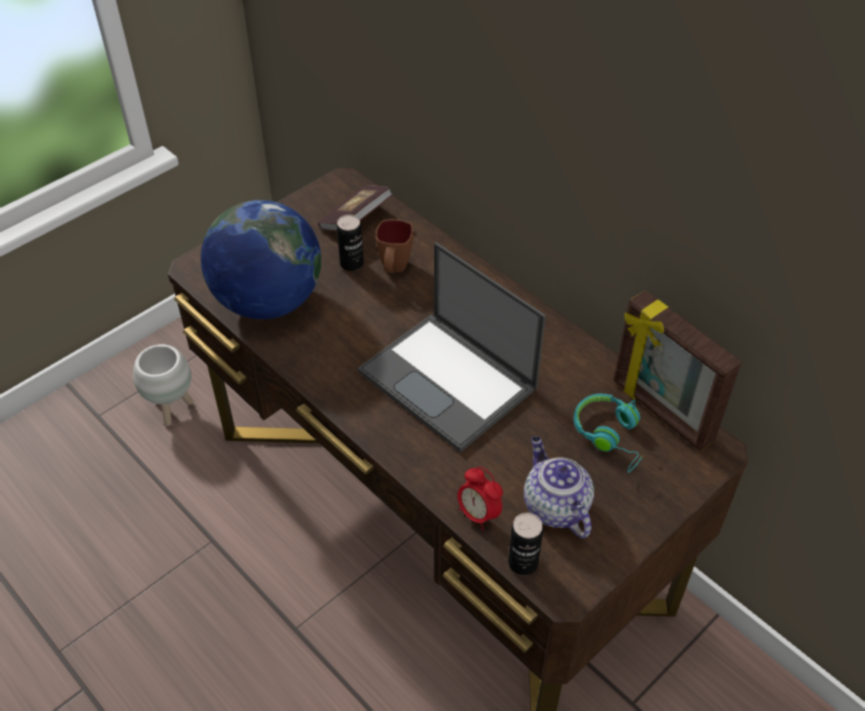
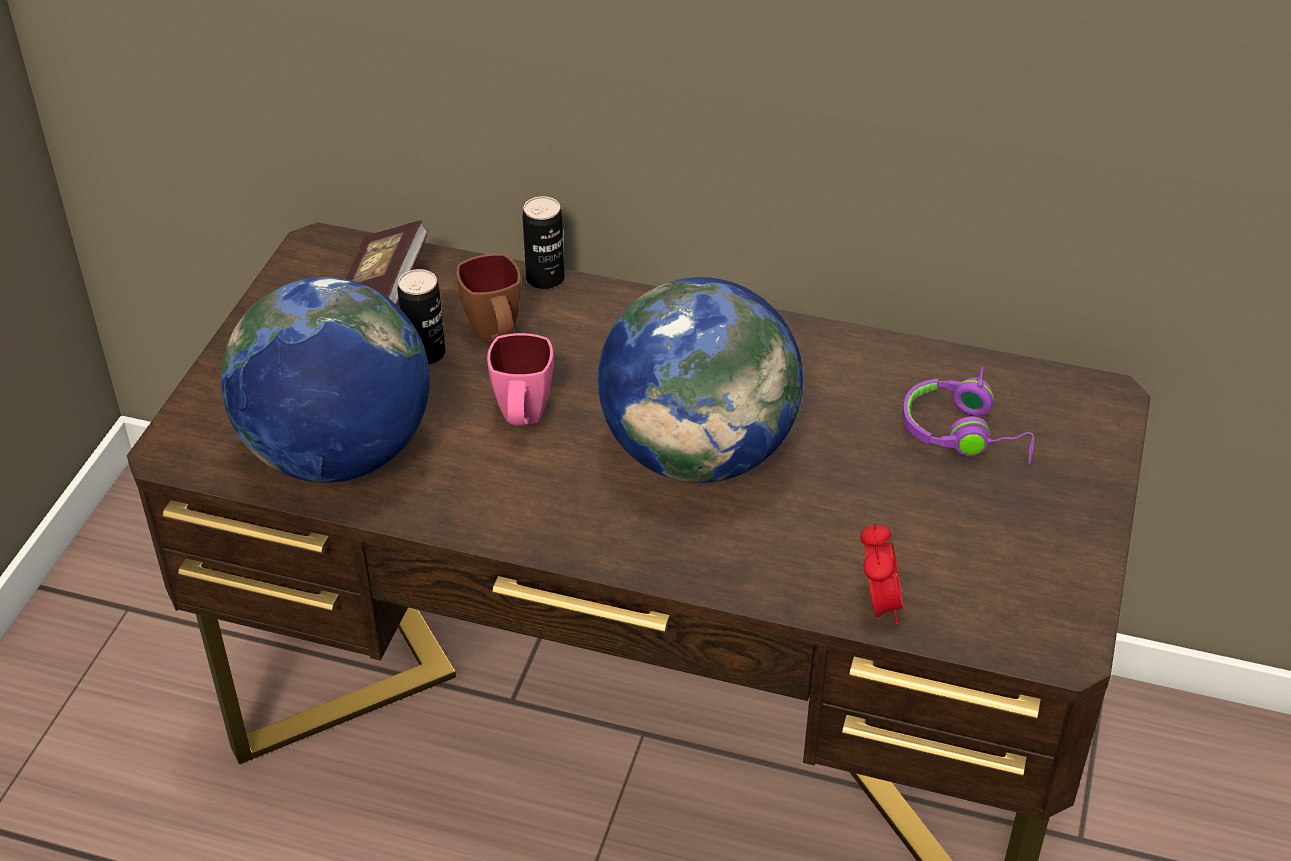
camera: 30 degrees left, 5 degrees down
(172, 409) = (111, 757): white planter -> none
(372, 322) = (522, 420): none -> pink mug
(449, 381) = (698, 453): laptop -> globe
(478, 514) = (878, 605): alarm clock -> alarm clock turned 105 degrees counterclockwise
(523, 563) = (984, 638): can -> can (545, 279)
(554, 506) = (966, 550): teapot -> none
(610, 436) = (965, 434): turquoise headphones -> purple headphones
(661, 412) = (1002, 379): picture frame -> none

